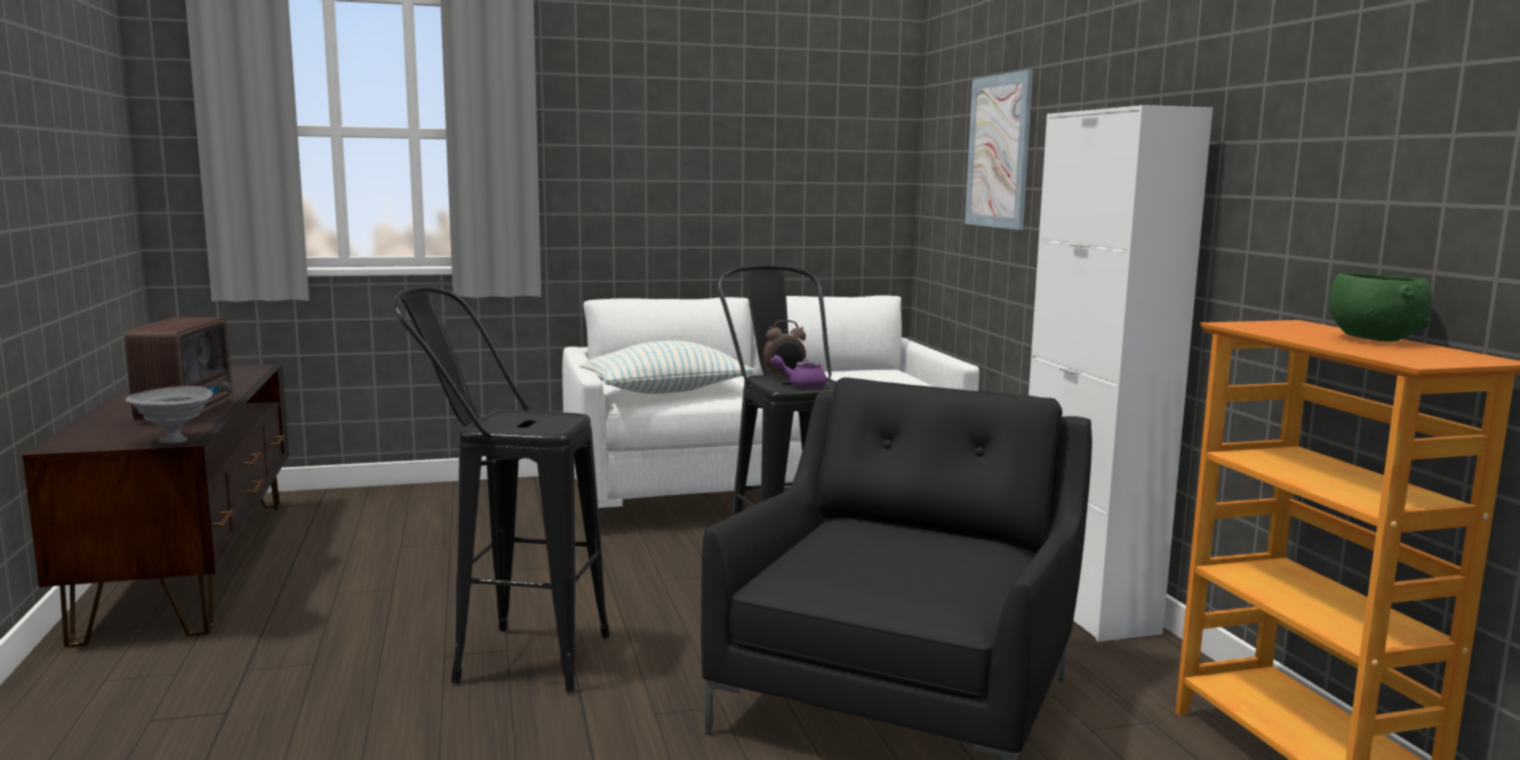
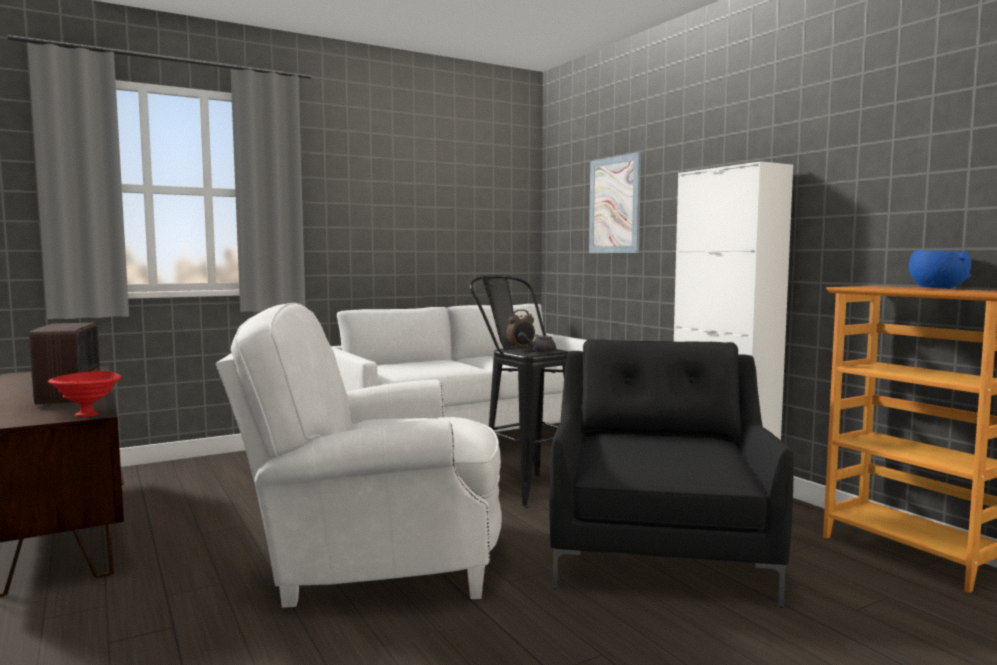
camera: 15 degrees left, 5 degrees down
(175, 441) = (88, 415): grey bowl -> red bowl
(509, 657) = (373, 559): black stool -> white armchair
(666, 391) = (413, 370): pillow -> none
(801, 384) = (539, 351): purple teapot -> grey teapot
(1373, 339) = (937, 288): green bowl -> blue bowl

